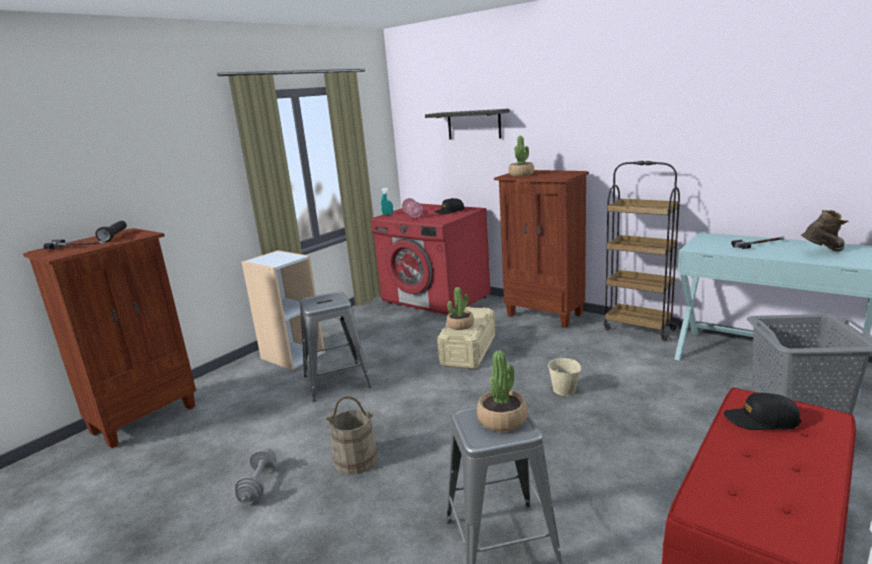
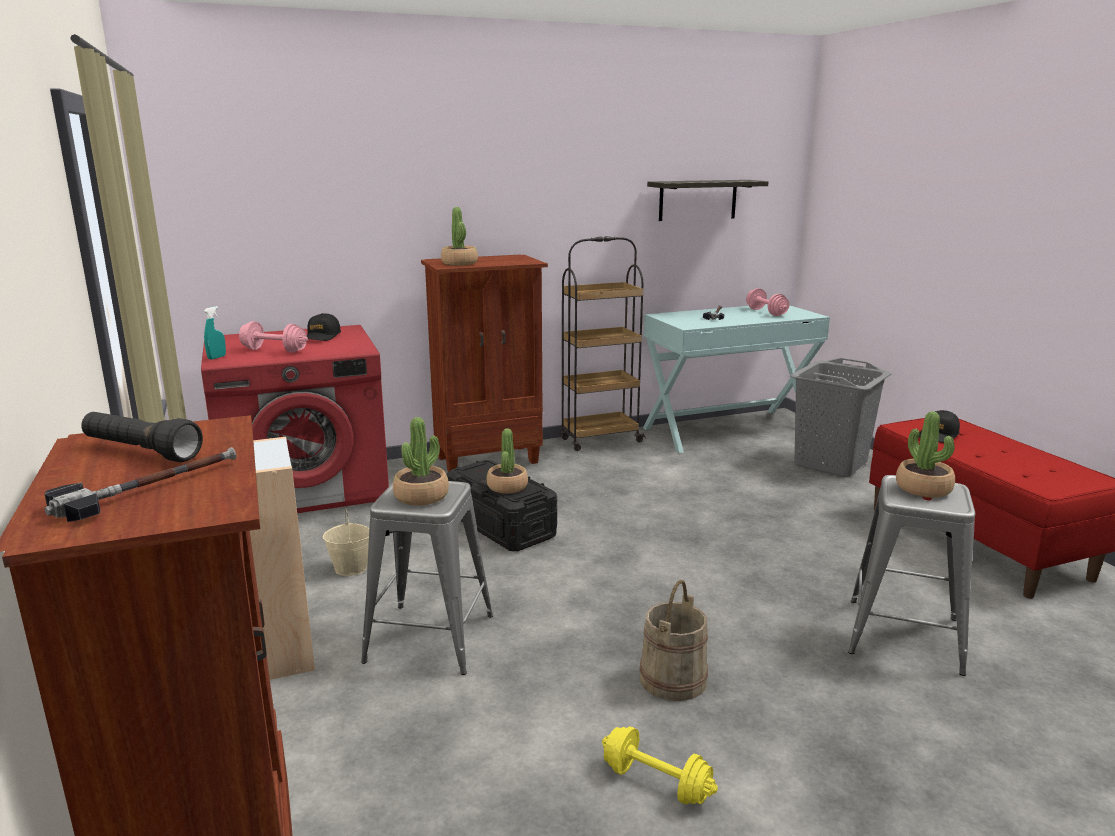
camera: 60 degrees left, 0 degrees up
(259, 485) = (656, 783): grey dumbbell -> yellow dumbbell
(322, 301) = (421, 496): none -> potted plant
(469, 350) = (500, 525): beige storage box -> black storage box
(474, 124) = (330, 192): shelf -> shelf (698, 200)
(564, 390) = (670, 513): beige bucket -> beige bucket (351, 568)
(823, 252) = (766, 312): brown boot -> pink dumbbell

